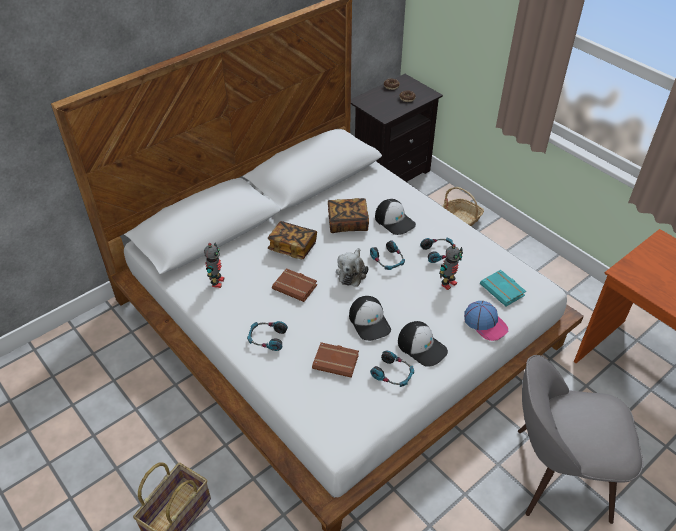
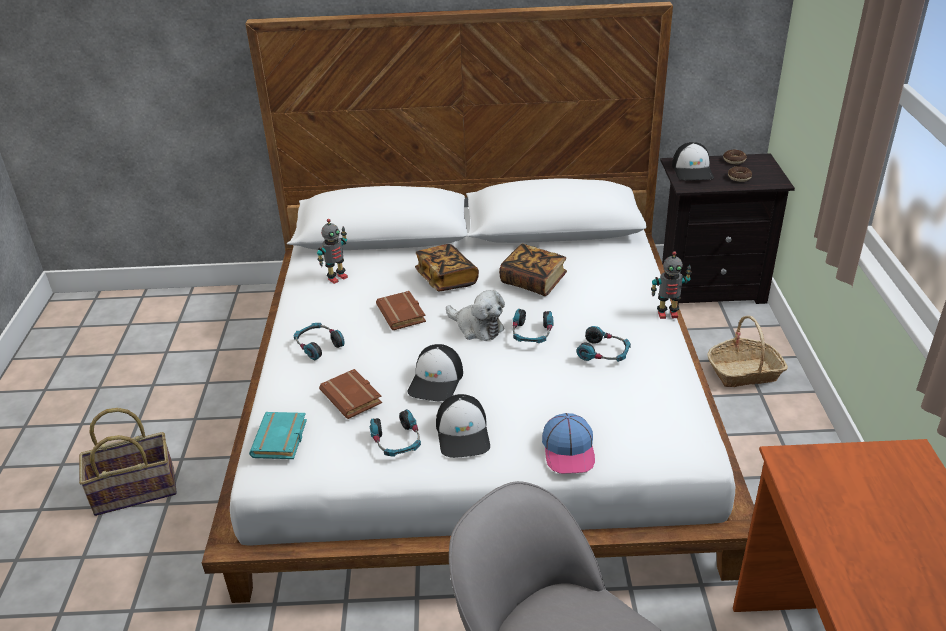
camera: 40 degrees right, 10 degrees down
(352, 272) = (477, 327): plush toy -> plush toy turned 105 degrees counterclockwise
(395, 221) = (590, 300): cap -> cap (693, 170)
(448, 283) = (576, 388): toy robot -> toy robot (667, 314)
(503, 290) = (638, 428): turquoise book -> turquoise book (281, 440)

